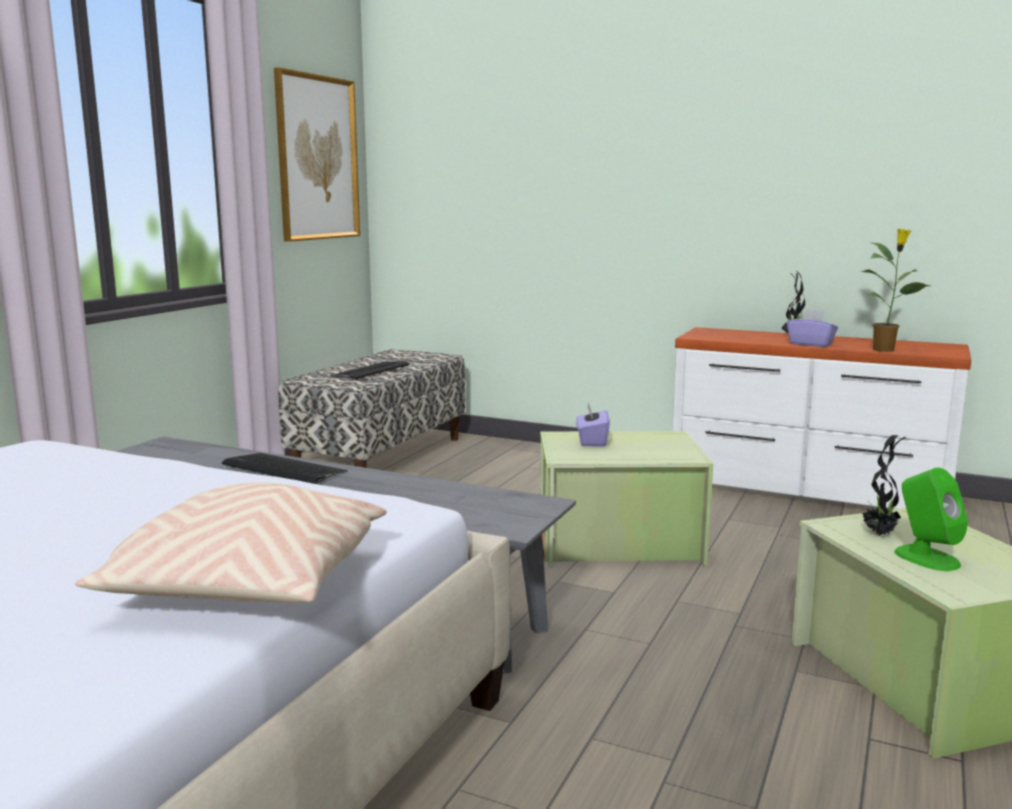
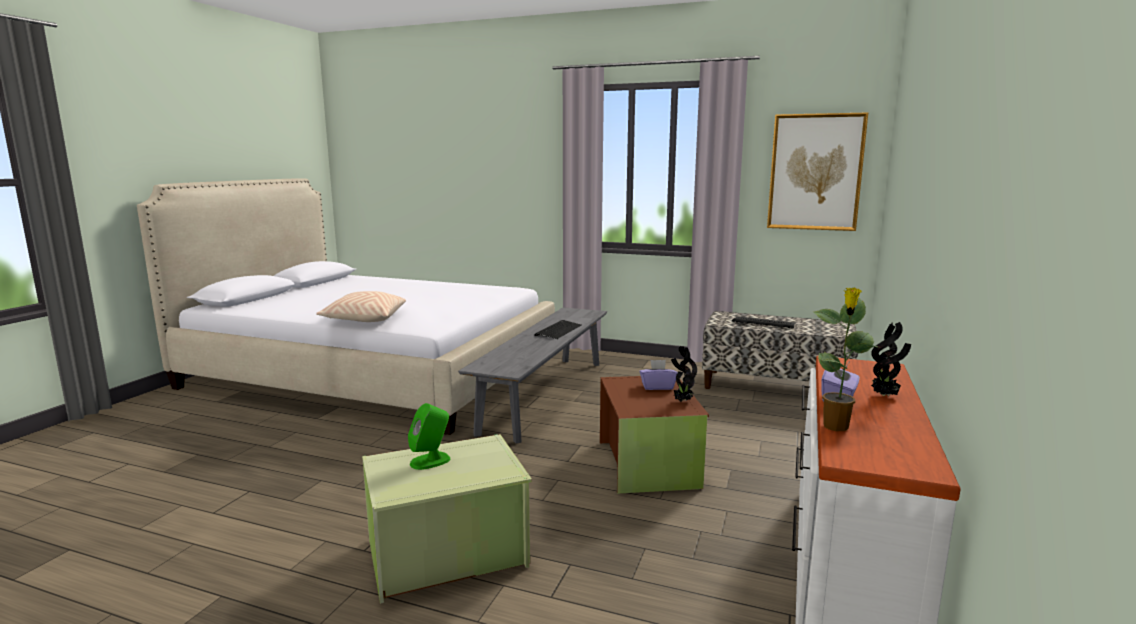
camera: 85 degrees right, 0 degrees up
(617, 543) = (649, 463): green storage box -> brown storage box
(880, 534) = (472, 453): potted plant -> potted plant (682, 401)

